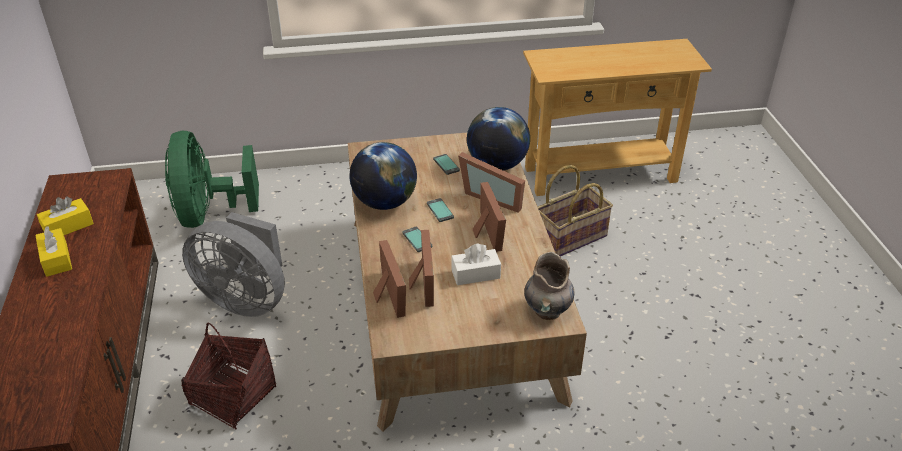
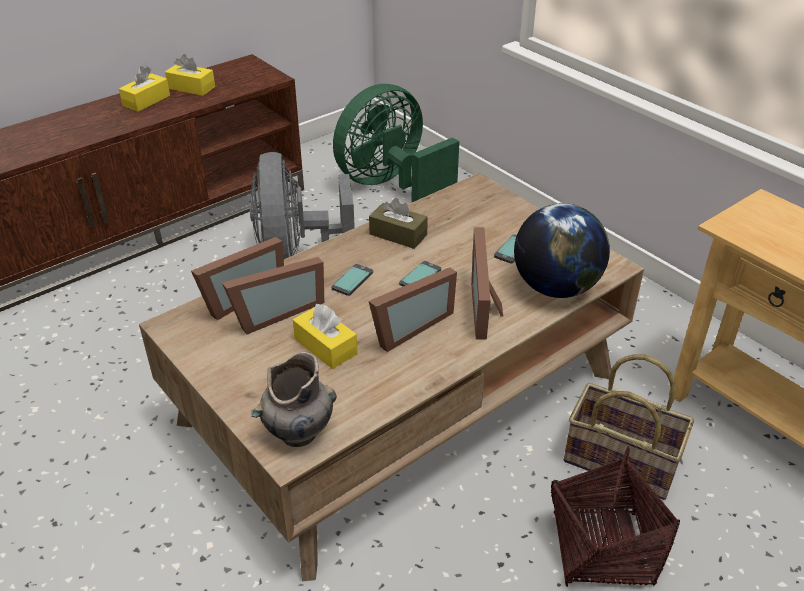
camera: 60 degrees right, 0 degrees up
(233, 395) = (170, 306): basket -> basket (602, 548)
(385, 202) = (398, 235): globe -> brown tissue box
(475, 274) = (325, 346): white tissue box -> yellow tissue box

